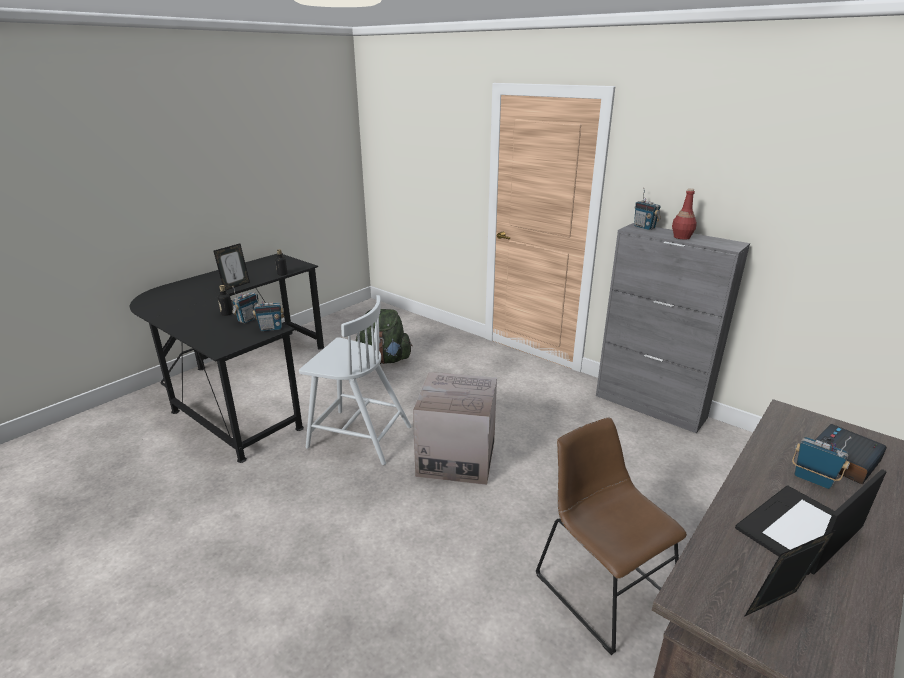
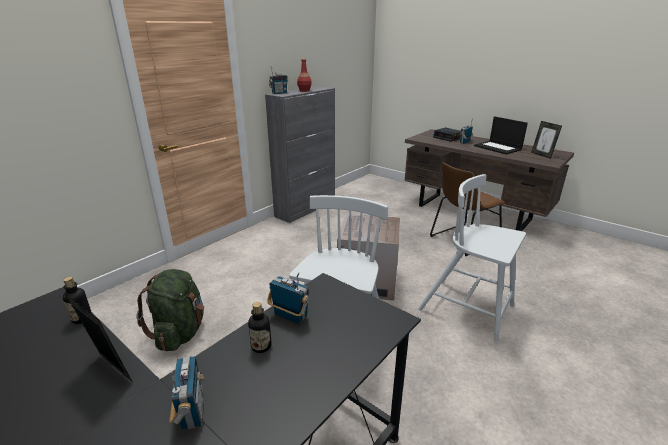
camera: 90 degrees left, 0 degrees up
(271, 328) = (324, 290): radio -> radio (191, 412)
(390, 543) = (468, 309): none -> white chair

